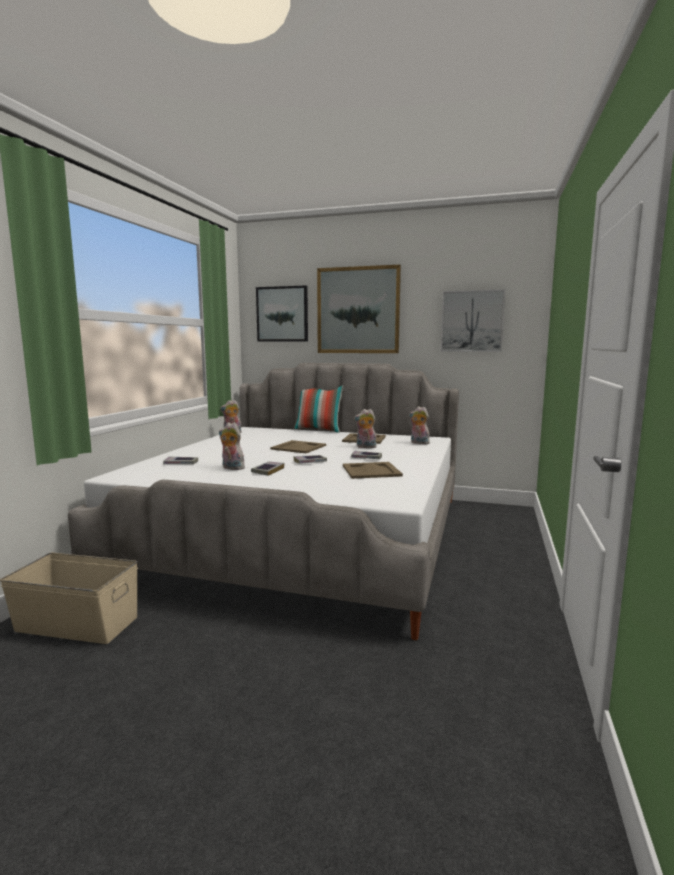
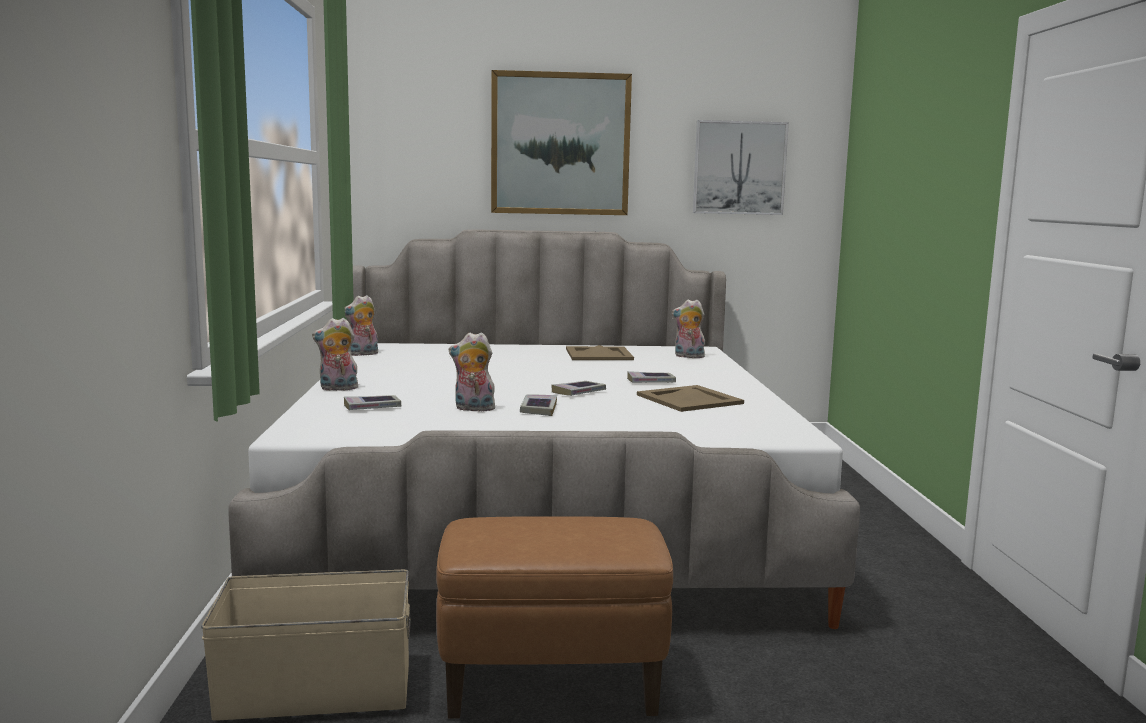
camera: 20 degrees left, 0 degrees up
(198, 645) = (552, 685): none -> brown ottoman
(282, 314) = (425, 145): picture -> none
(299, 447) = (520, 371): beige tray -> none
(319, 430) = (502, 343): pillow -> none
(365, 447) = (622, 366): plush toy -> plush toy (337, 389)

